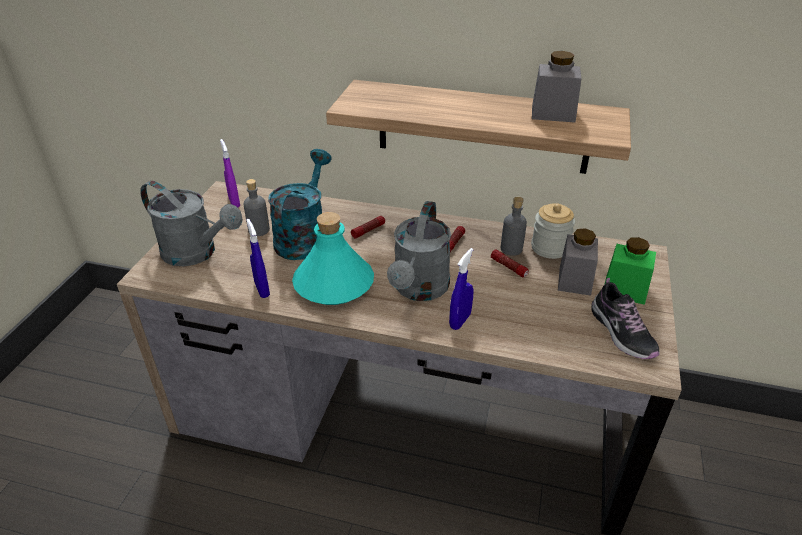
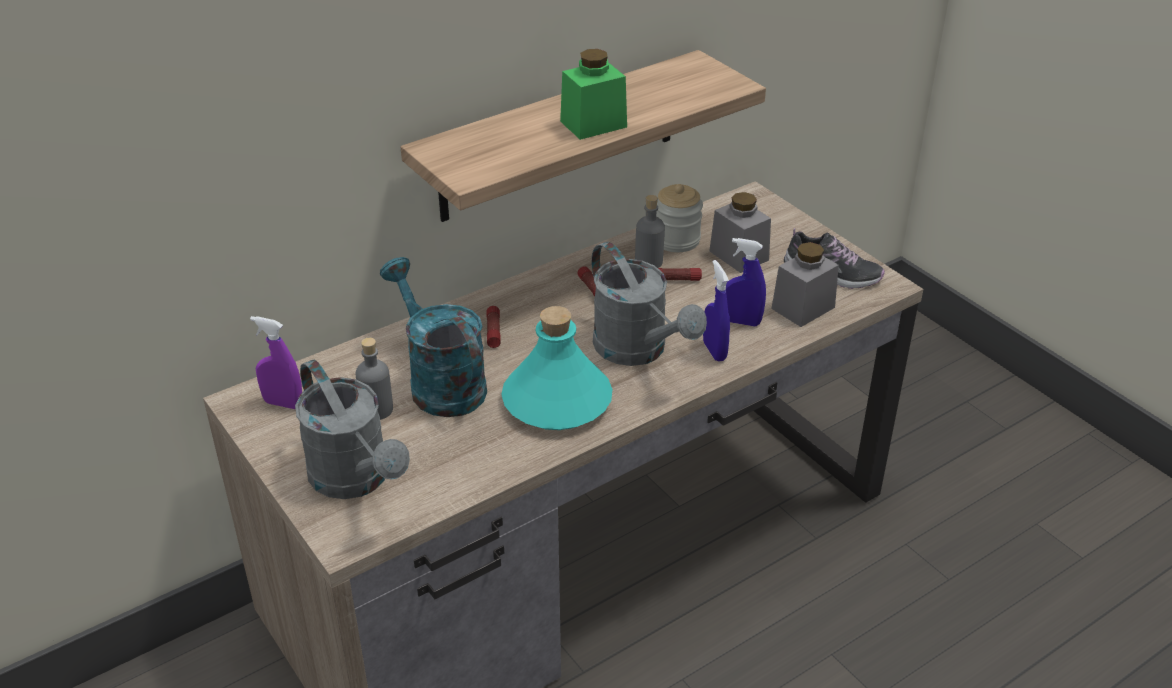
camera: 50 degrees left, 0 degrees up
(197, 253) = (357, 480): grey watering can -> grey watering can turned 75 degrees clockwise
(262, 290) = (500, 457): blue spray bottle -> blue spray bottle (741, 322)
(553, 113) = (655, 86): grey jar -> grey jar (803, 308)
(625, 289) = (783, 238): green jar -> green jar (593, 124)

